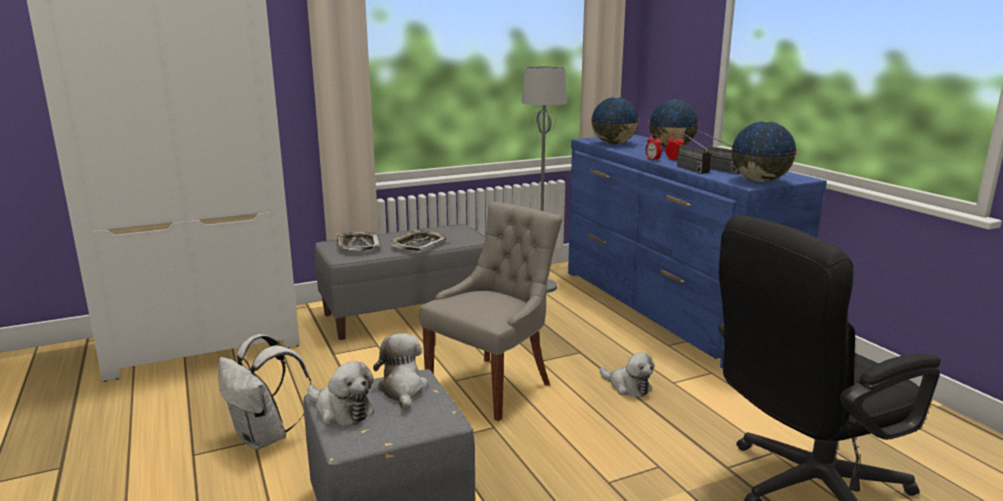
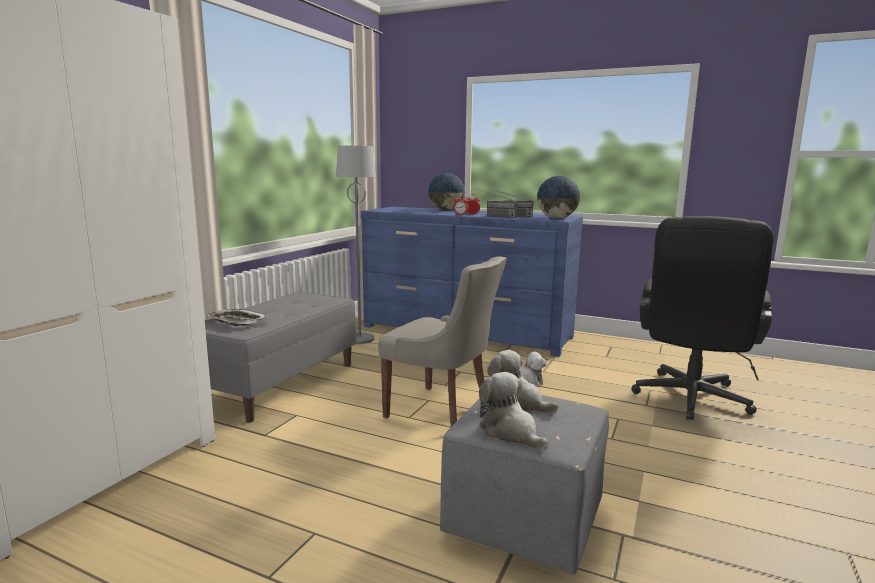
camera: 40 degrees left, 5 degrees down
(265, 437) = (321, 525): white backpack -> none
(341, 411) = (510, 432): plush toy -> plush toy turned 120 degrees counterclockwise
(418, 244) = (294, 311): tray -> none
(492, 385) = (441, 411): grey chair -> grey chair turned 120 degrees clockwise
(614, 144) = (401, 210): globe -> none

